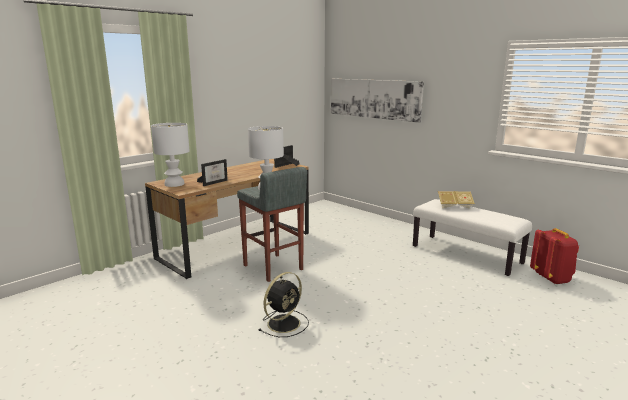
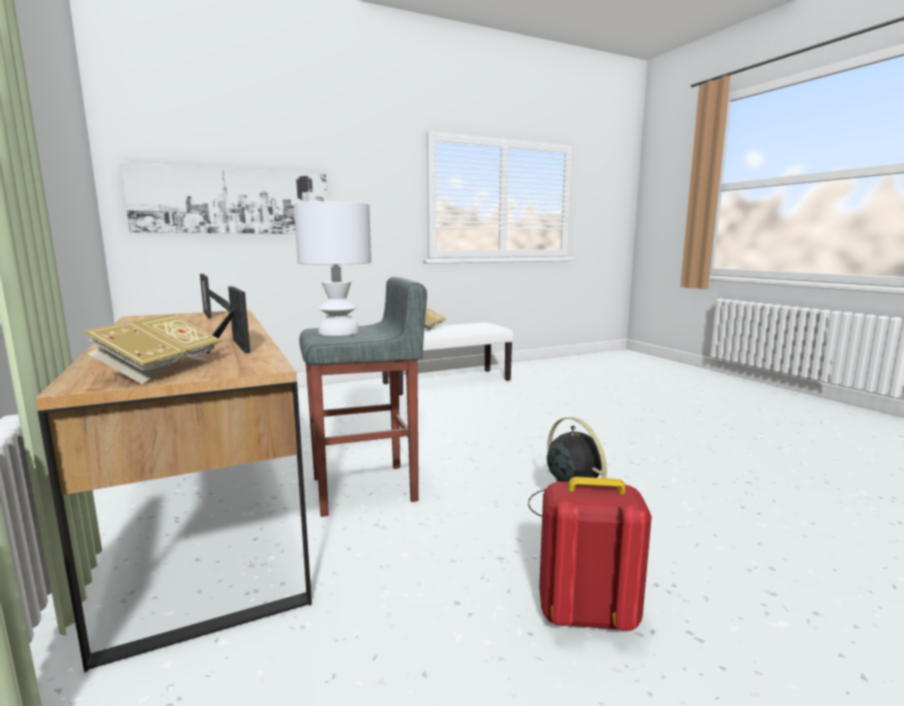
camera: 70 degrees left, 5 degrees down
(175, 184) = (160, 370): white table lamp -> book
(552, 278) = (523, 371): red backpack -> red backpack (586, 614)

